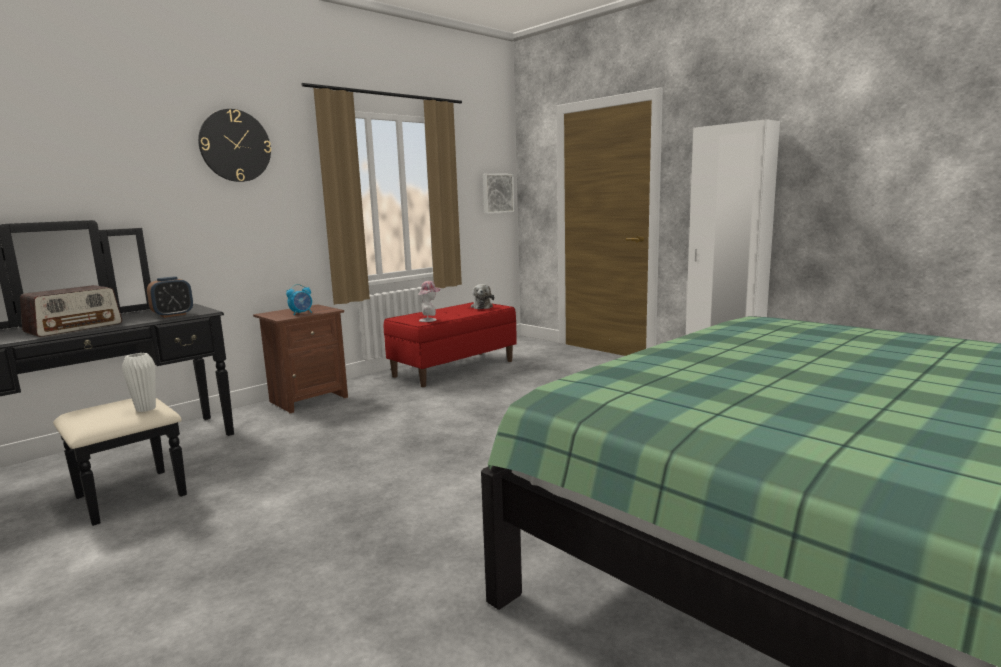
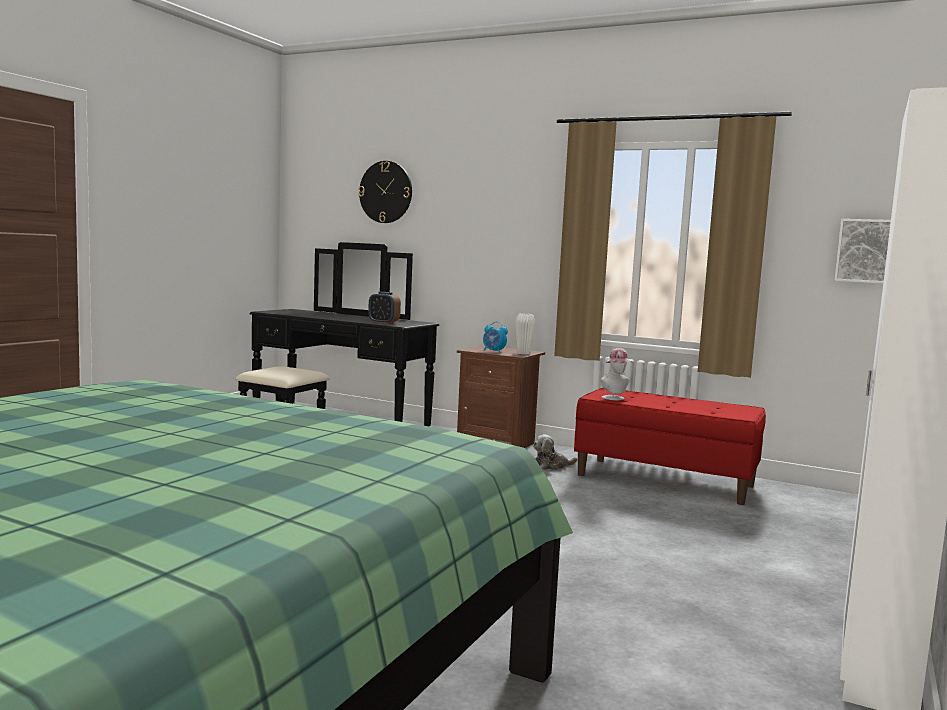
camera: 70 degrees right, 5 degrees down
(75, 328) = (332, 317): radio -> none
(145, 409) = (284, 373): white vase -> white vase (523, 353)
(235, 146) = (497, 186): wall clock -> wall clock (386, 192)
(482, 306) = (727, 410): plush toy -> plush toy (551, 466)

